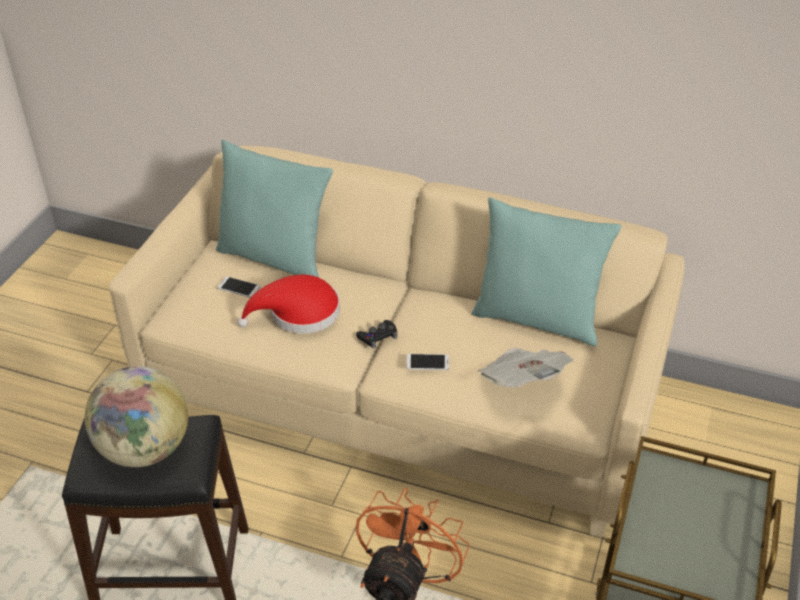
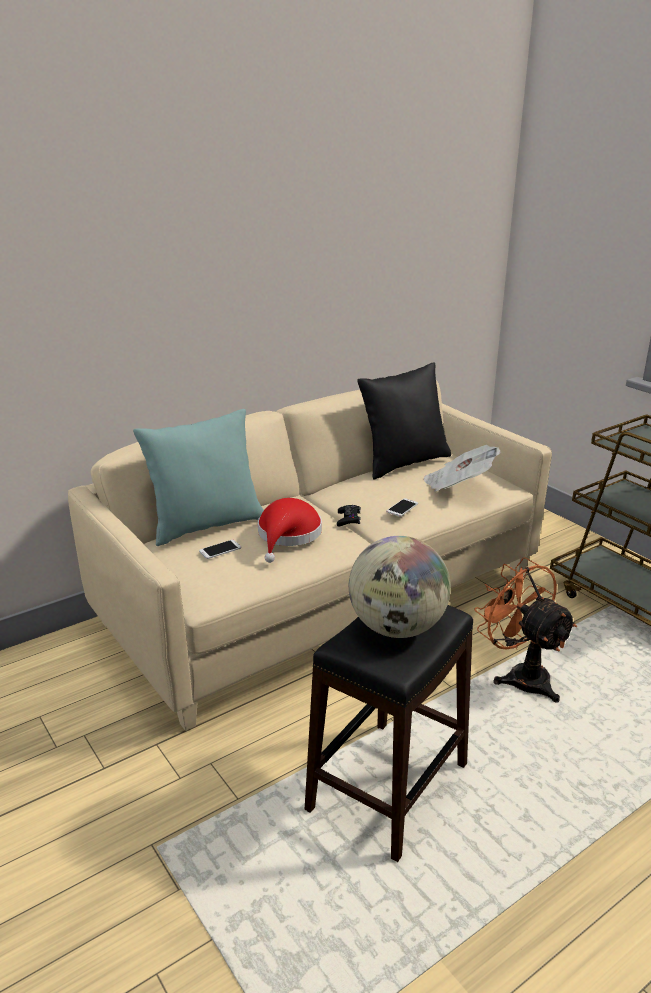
camera: 55 degrees left, 15 degrees down
(537, 318) = (403, 463): turquoise pillow -> black pillow

